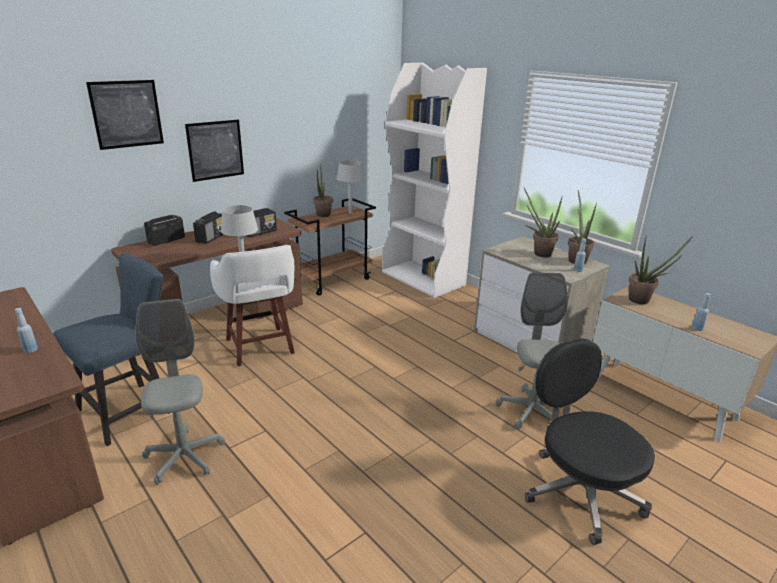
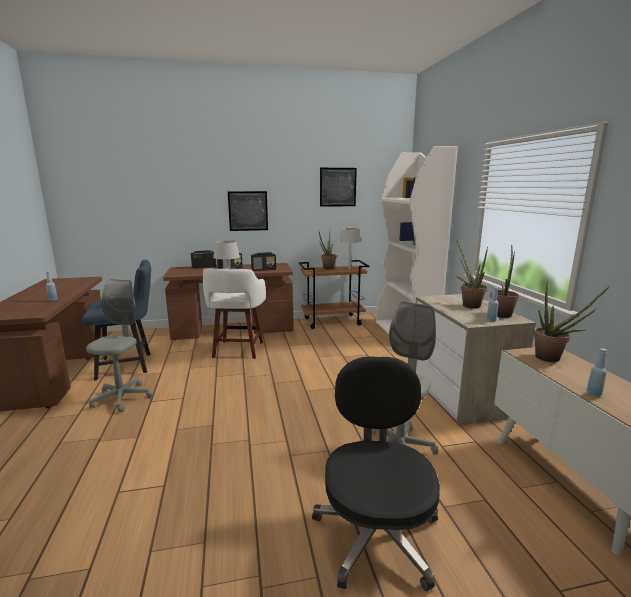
camera: 30 degrees right, 10 degrees down
(126, 114) = (189, 182): picture -> picture (338, 187)

